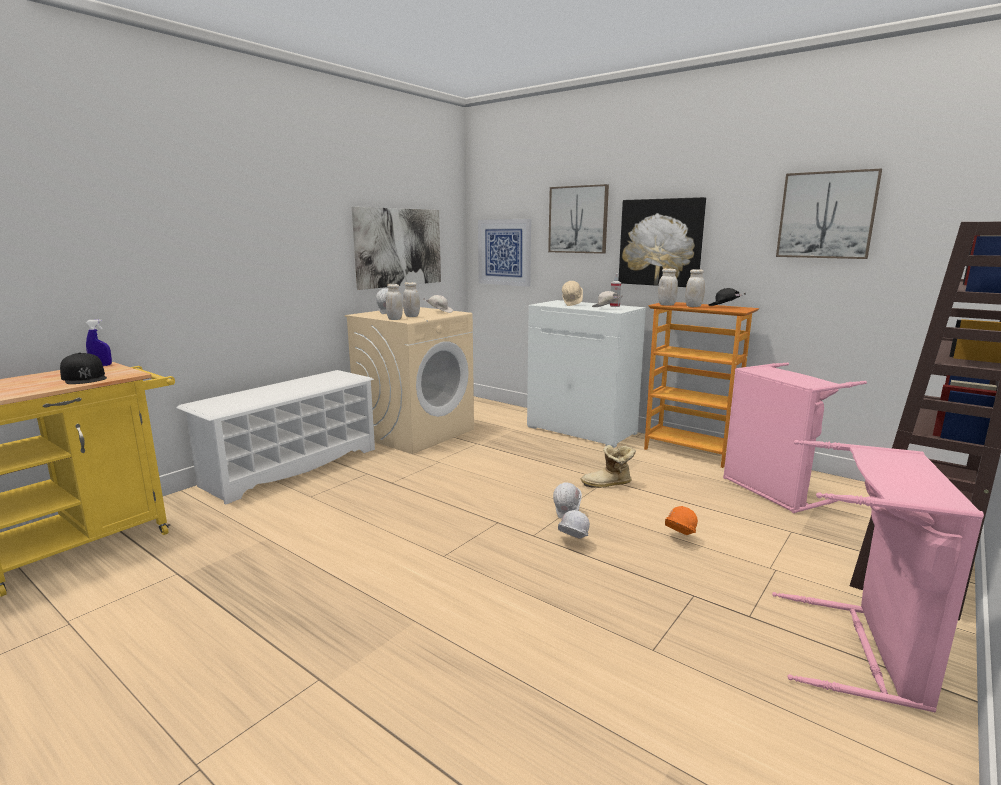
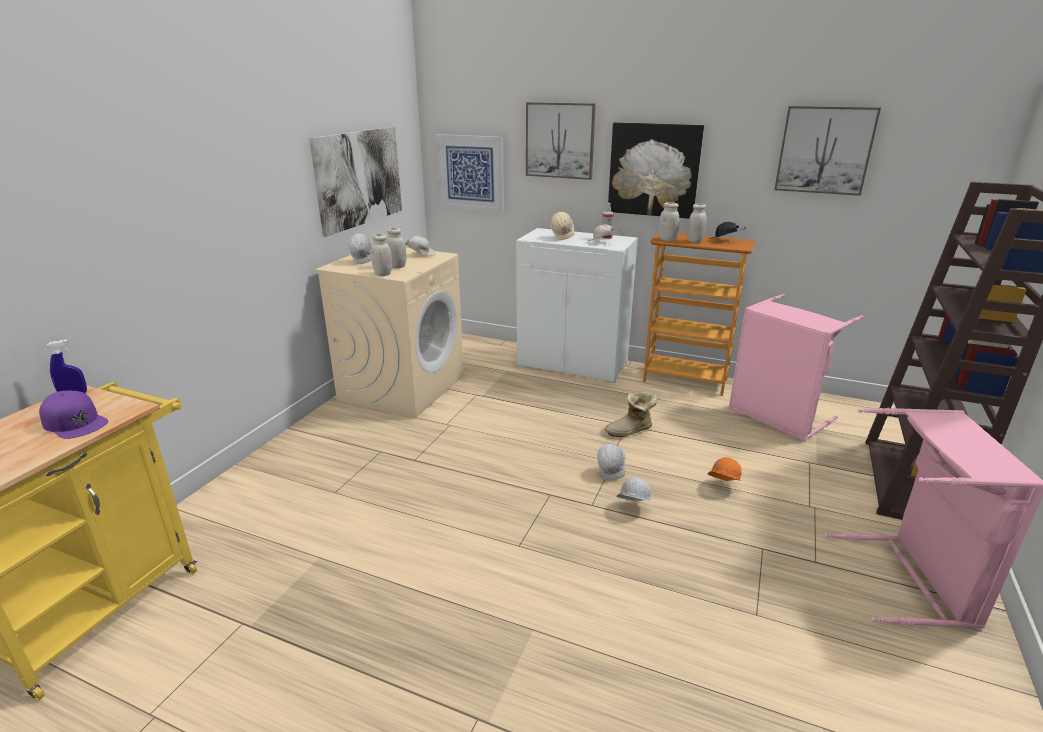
camera: 15 degrees left, 10 degrees up
(84, 377) = (75, 422): black cap -> purple cap
(291, 466) = (288, 454): white shoe rack -> none

